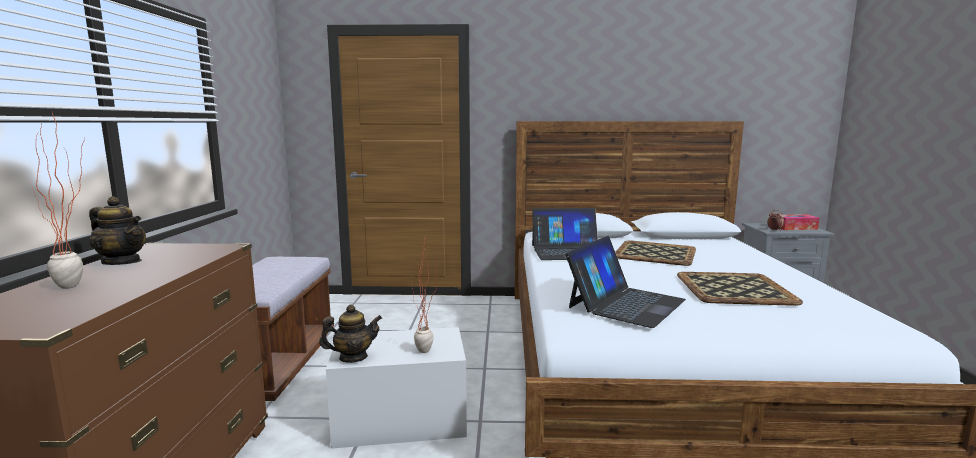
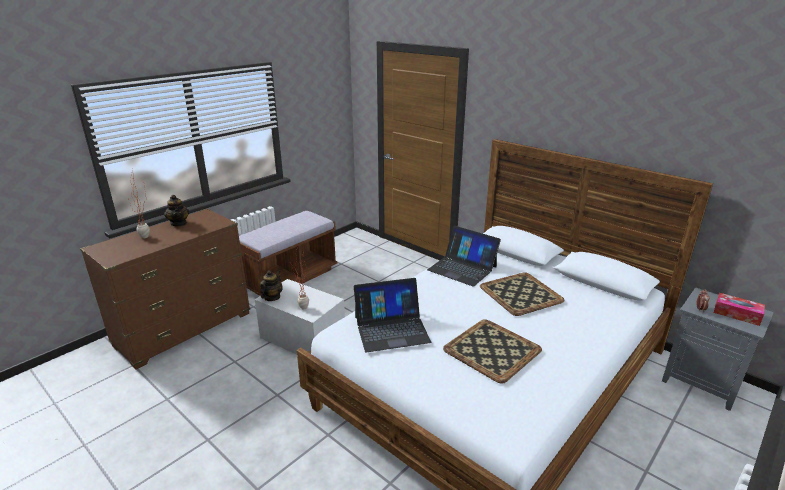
camera: 40 degrees right, 15 degrees up
(353, 357) = (272, 297): teapot -> teapot turned 90 degrees counterclockwise

